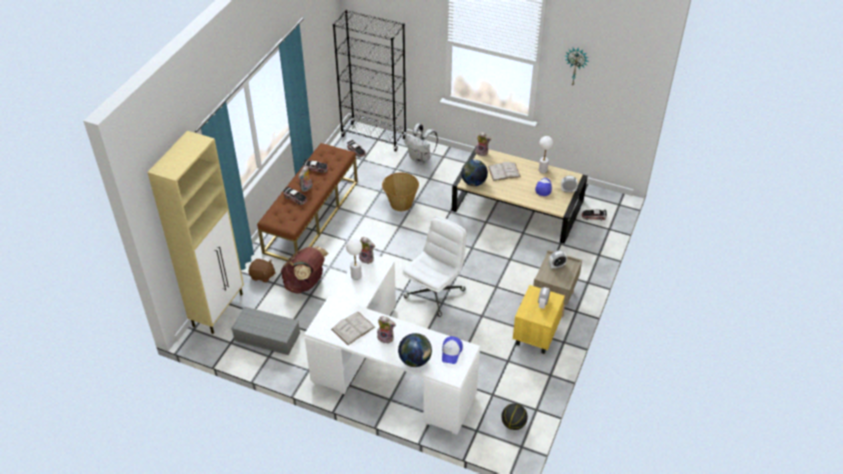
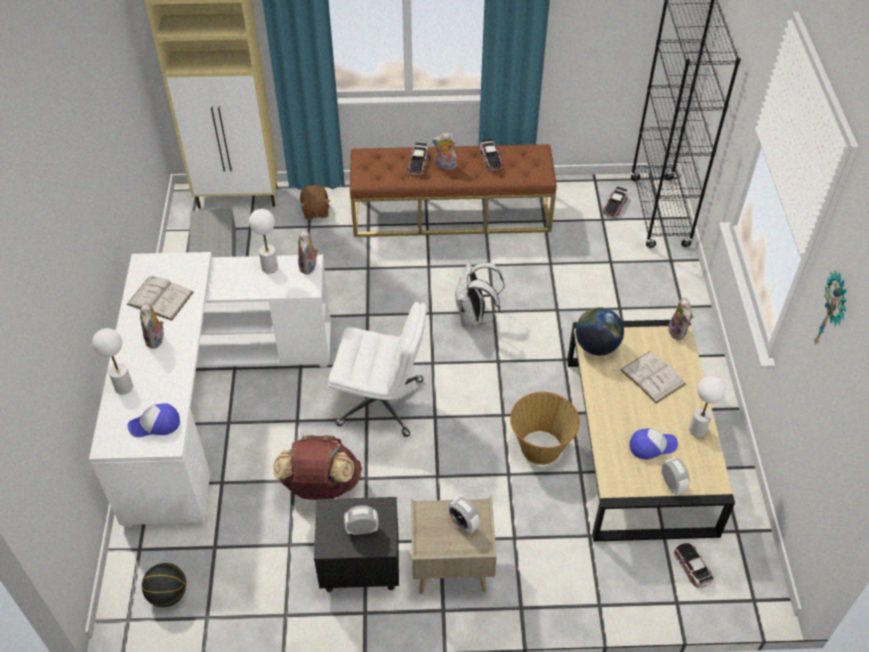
camera: 65 degrees right, 5 degrees up
(305, 283) = (324, 257): brown backpack -> brown backpack (320, 486)
(400, 203) = (541, 295): basket -> basket (541, 446)
(415, 360) = (124, 387): globe -> white table lamp
(421, 158) = (655, 281): white backpack -> white backpack (474, 316)
(535, 335) = (359, 566): yellow nightstand -> black nightstand

